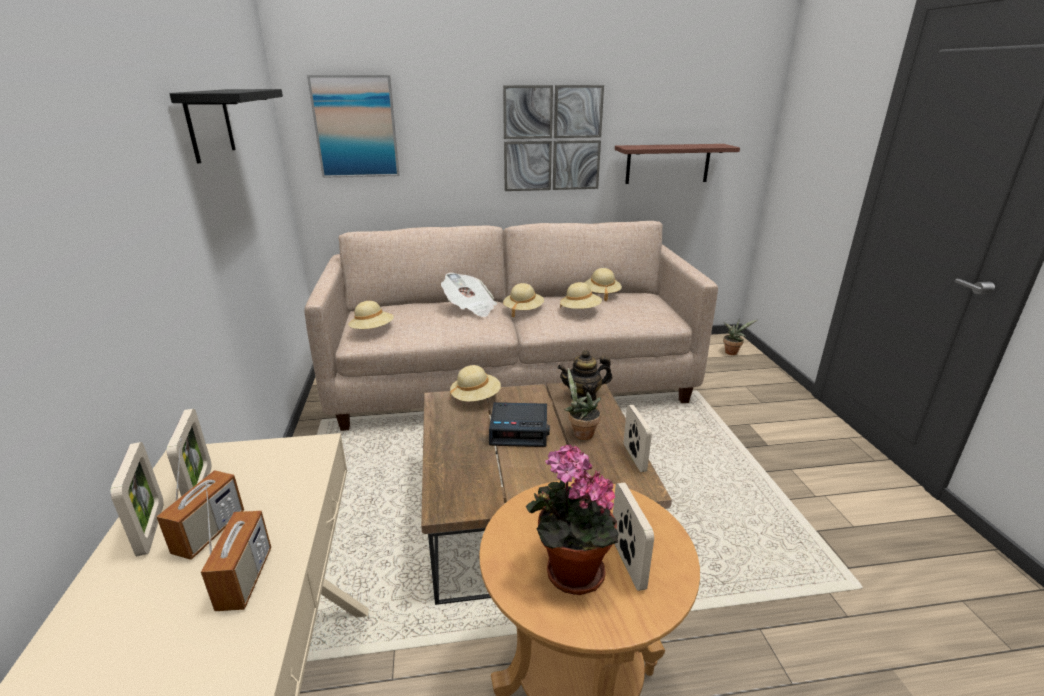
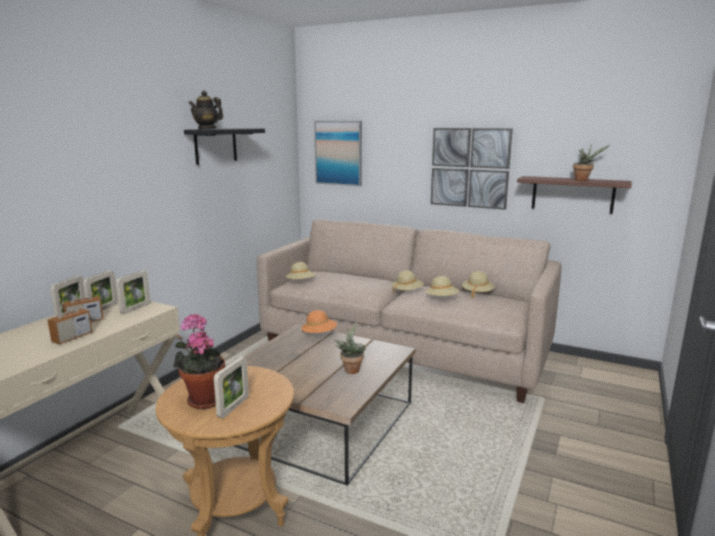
camera: 35 degrees right, 10 degrees down
(470, 308) = (368, 282): newspaper -> none
(475, 398) = (319, 334): beige hat -> orange hat
(520, 430) = (318, 357): alarm clock -> none
(583, 397) = (385, 353): teapot -> teapot (207, 129)
(634, 458) = (363, 392): picture frame -> picture frame (135, 309)
(732, 352) = (626, 382): potted plant -> potted plant (583, 180)

